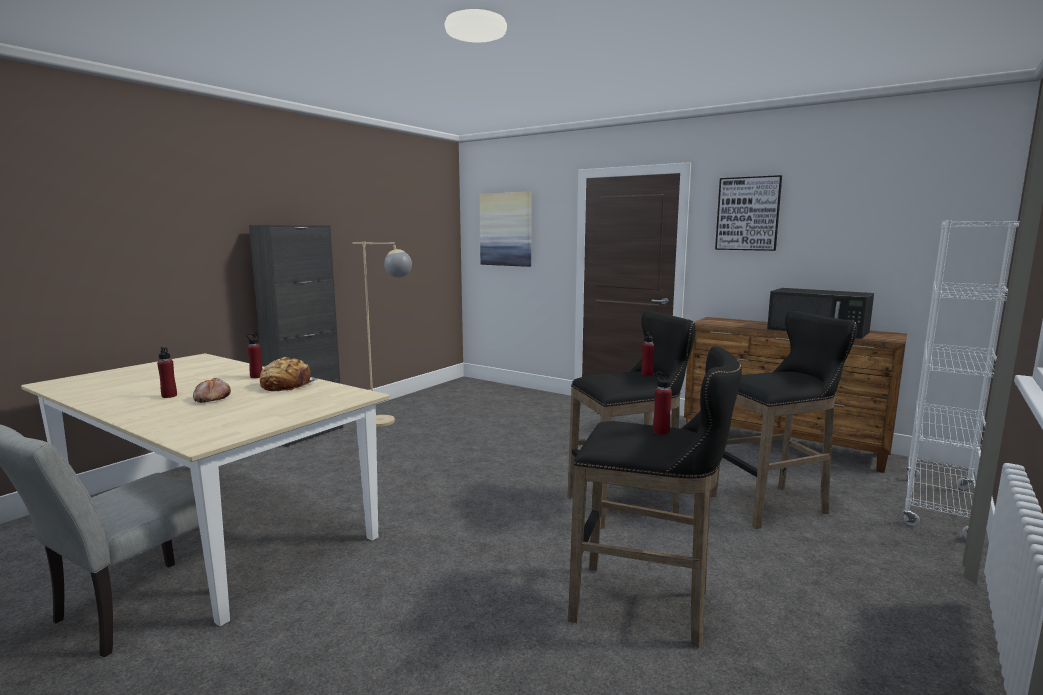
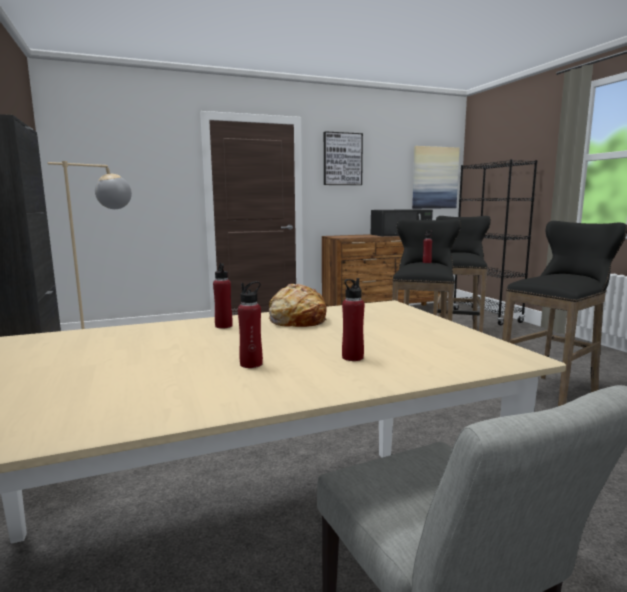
camera: 55 degrees left, 0 degrees up
(211, 398) = (309, 346): bread -> none
(506, 229) = (114, 166): picture -> picture (434, 178)
(661, 432) = (563, 275): red bottle -> red bottle (352, 357)
(938, 506) = (486, 316): white bookcase -> black bookcase

